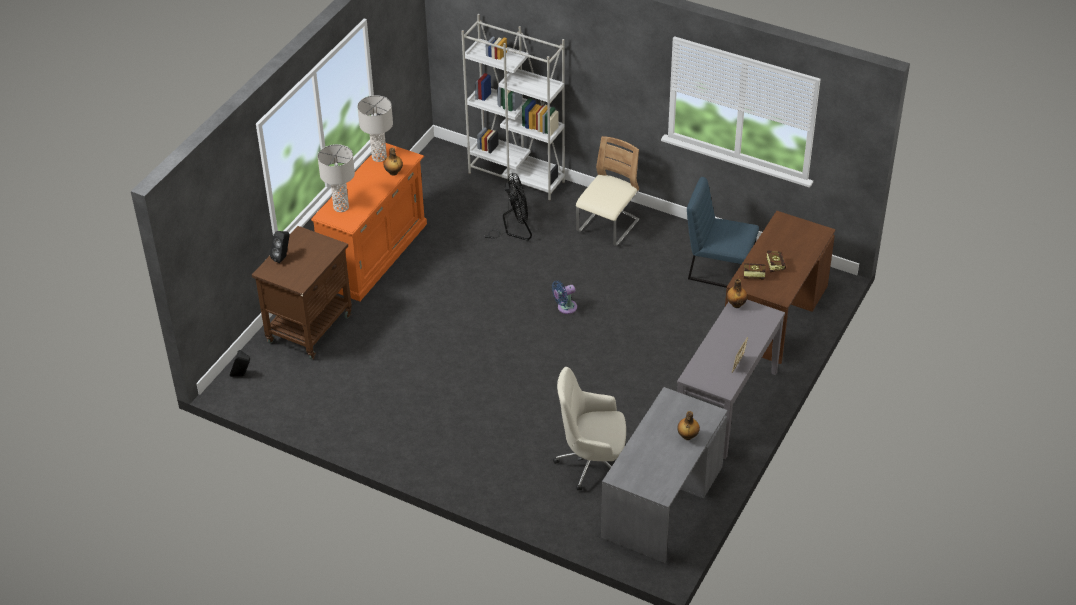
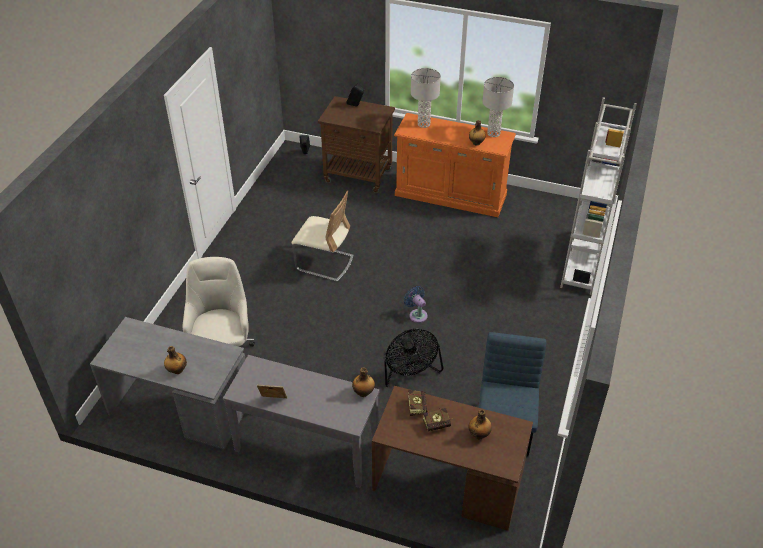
camera: 80 degrees right, 0 degrees up
(513, 226) = (515, 268): black fan -> black fan (407, 371)
(608, 227) = (538, 332): beige chair -> beige chair (324, 263)
(787, 242) = (479, 434): none -> bottle

